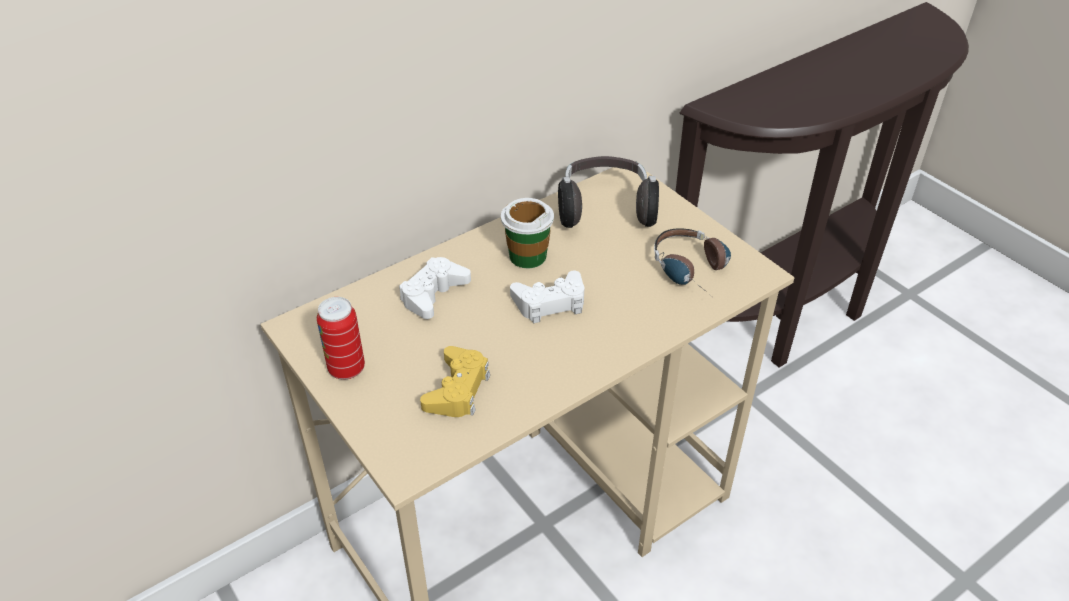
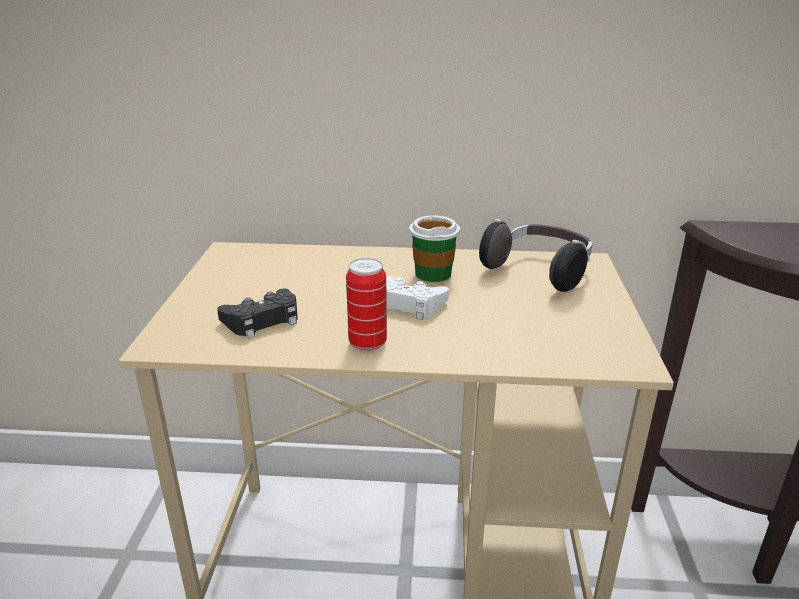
camera: 40 degrees right, 15 degrees down
(346, 369) = (218, 280): can -> can (367, 343)
(433, 294) = (333, 267): white game controller -> none
(457, 389) = (262, 320): yellow game controller -> black game controller
(695, 271) = (566, 336): headphones -> none

